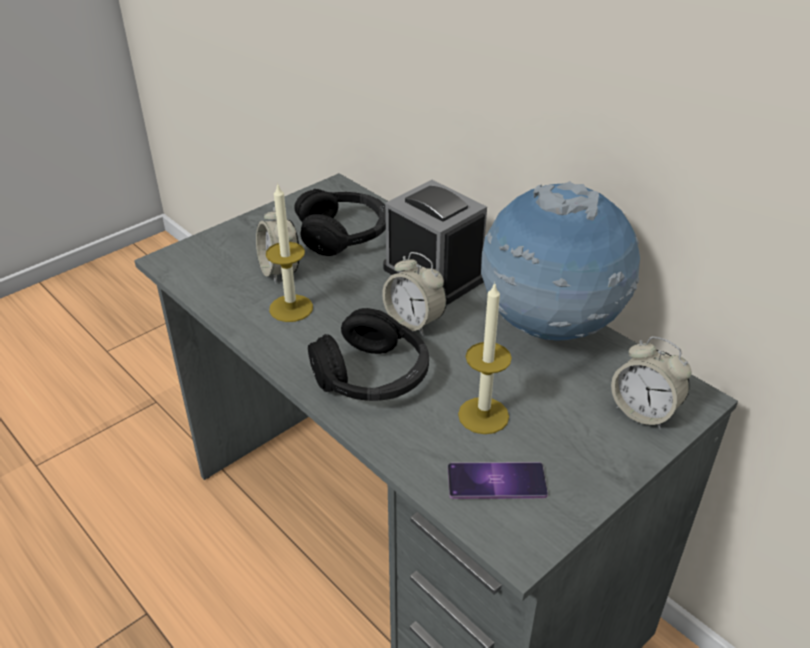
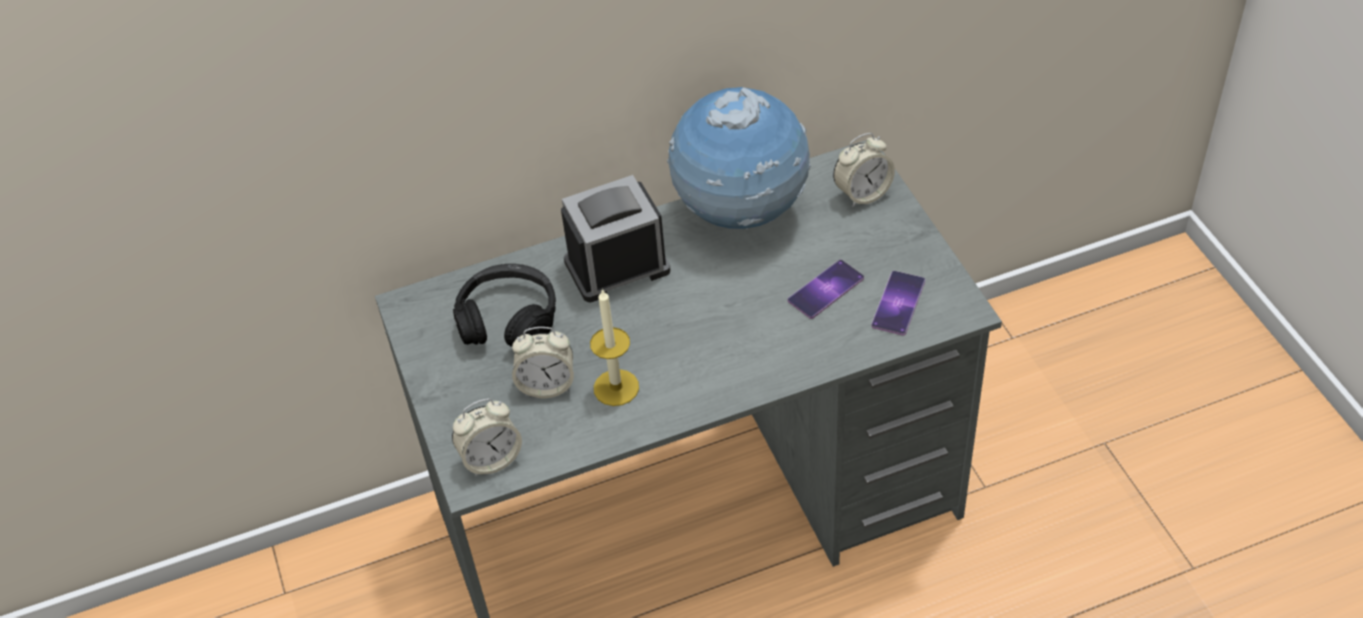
camera: 65 degrees left, 10 degrees up
(372, 376) = (745, 348): black headphones -> none
(414, 322) = (684, 300): alarm clock -> alarm clock (491, 459)
(483, 415) = (826, 289): candle -> phone

